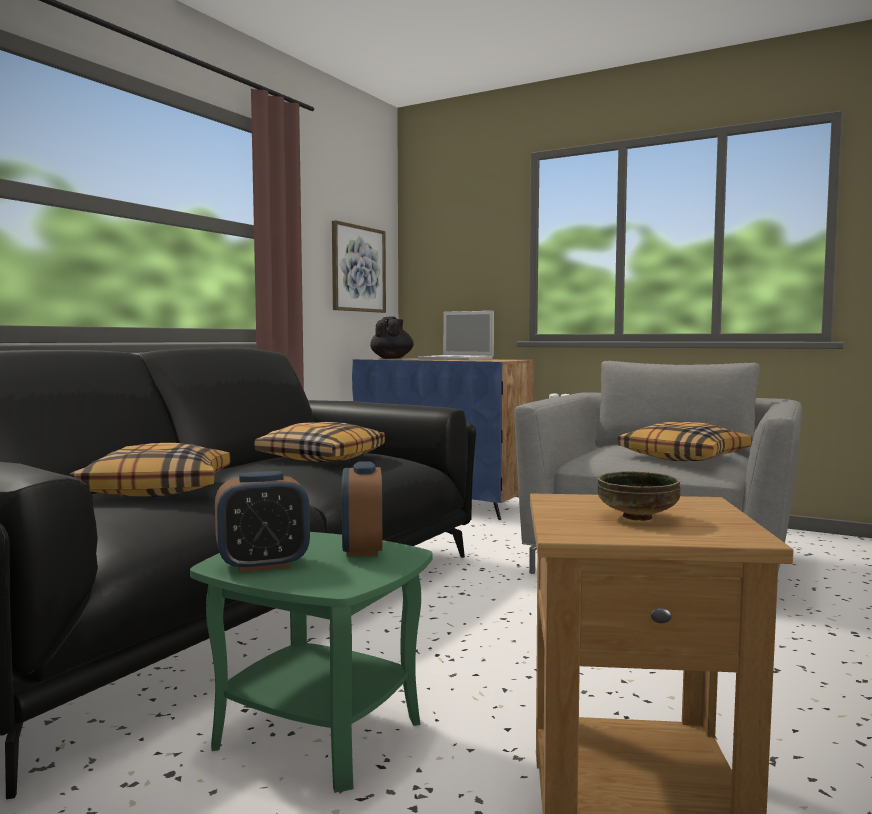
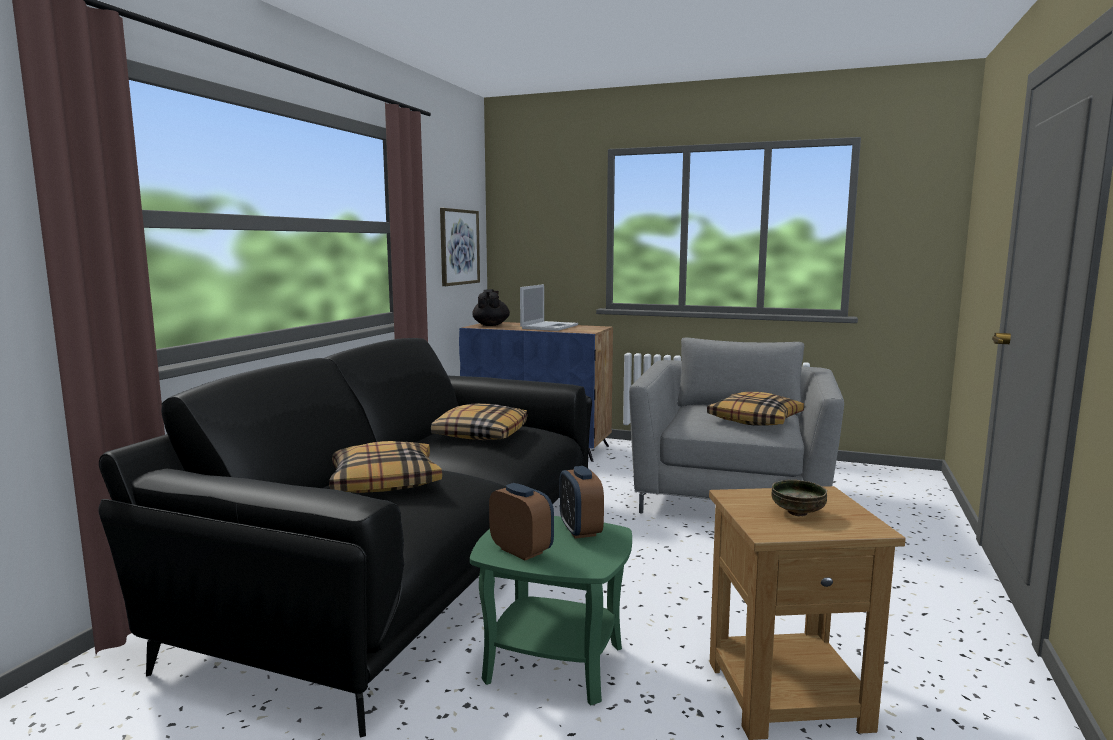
camera: 10 degrees left, 5 degrees up
(263, 565) = (521, 551): alarm clock -> alarm clock turned 105 degrees counterclockwise
(457, 359) = (549, 326): laptop -> laptop turned 90 degrees counterclockwise

